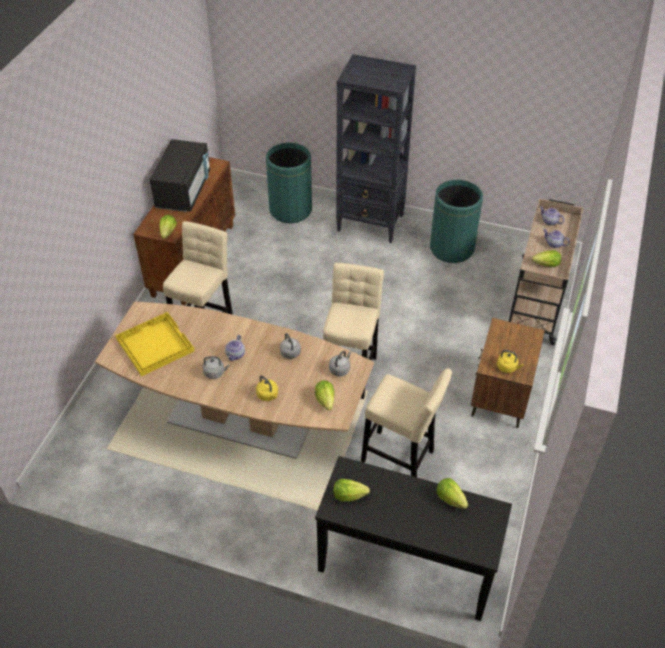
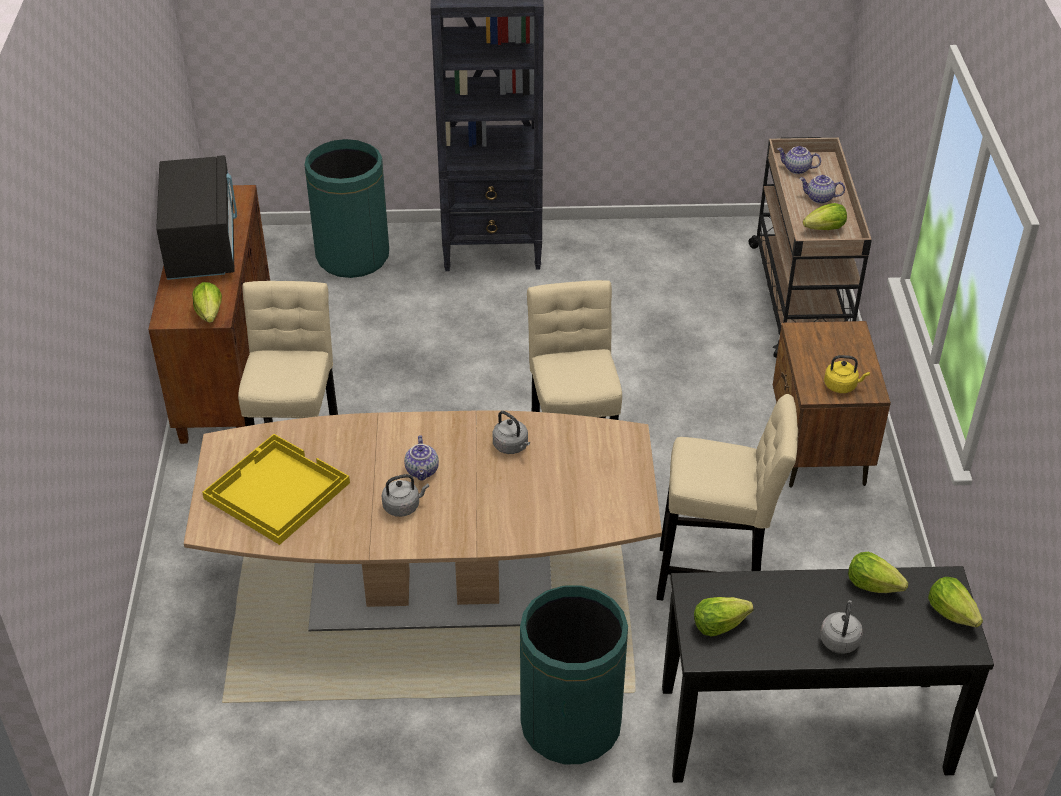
camera: 20 degrees left, 5 degrees down
(268, 395) = (509, 517): yellow kettle -> none
(325, 400) = (604, 499): lettuce -> lettuce (951, 612)
(340, 369) = (602, 448): grey kettle -> grey kettle (839, 639)
(451, 248) = (636, 256): green trash can -> green trash can (570, 724)

